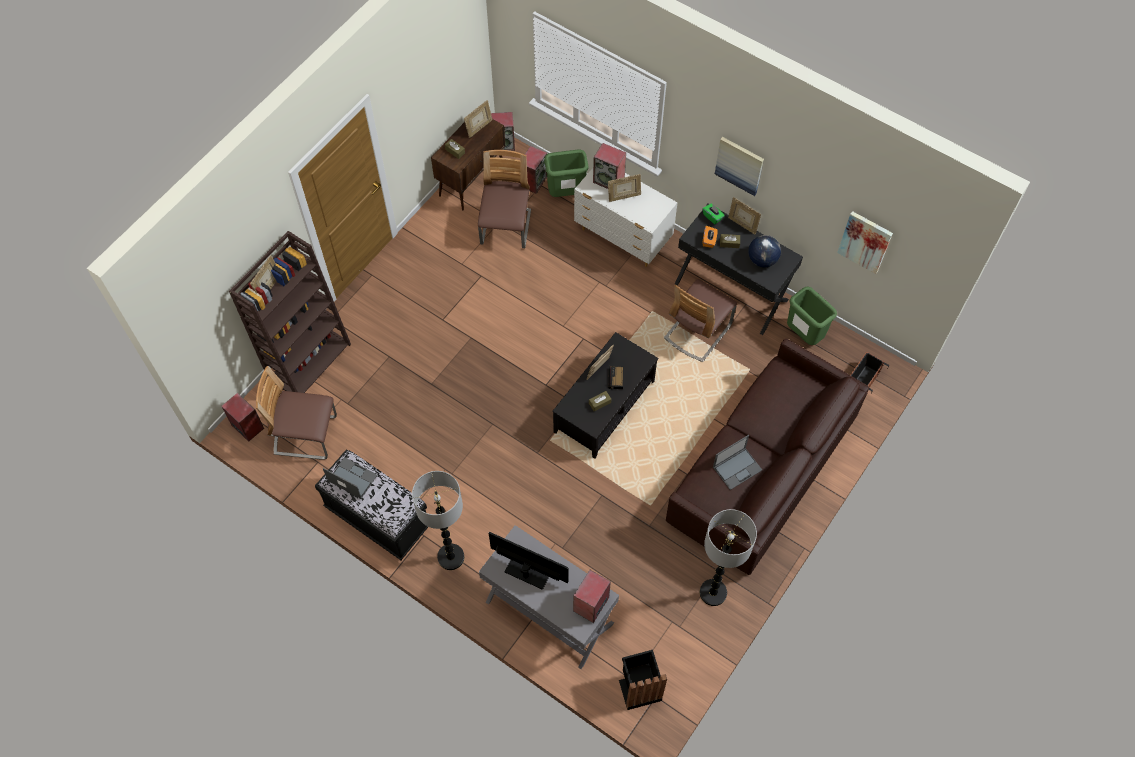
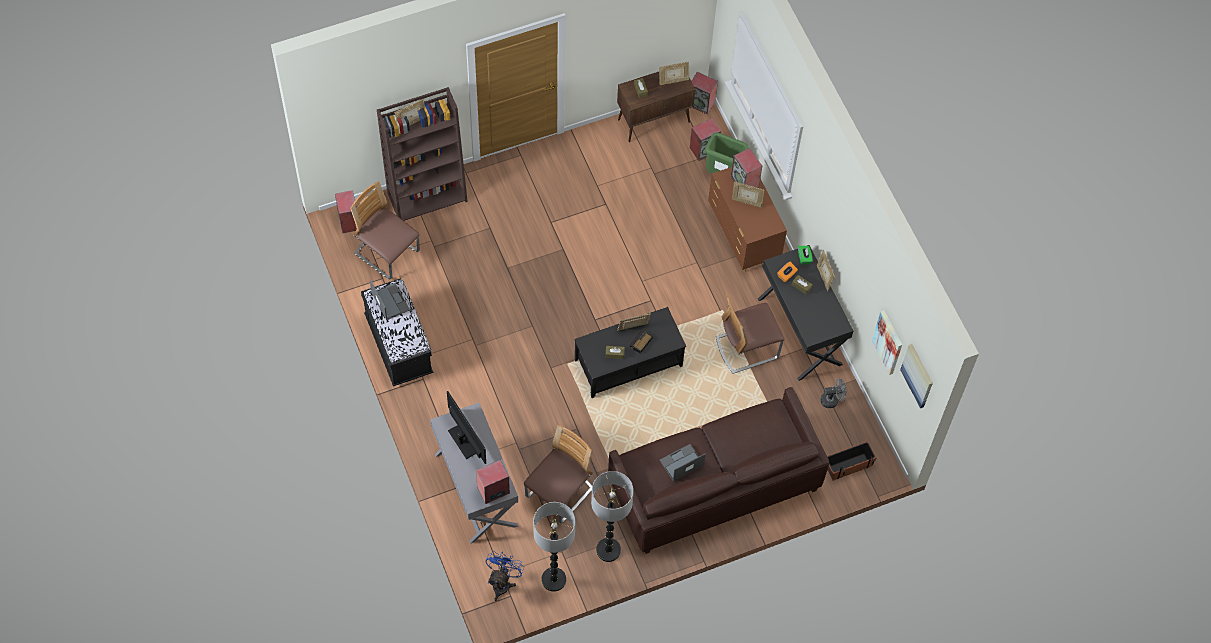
camera: 30 degrees right, 0 degrees up
(450, 557) = (431, 406): floor lamp -> floor lamp (553, 579)
(506, 228) = (653, 176): chair -> chair (559, 493)
(623, 238) = (743, 237): white dresser -> brown dresser
(639, 688) = (502, 582): black trash can -> blue fan
(737, 468) = (681, 463): laptop -> laptop turned 150 degrees clockwise
(739, 165) = (831, 225): picture -> picture (918, 375)
(762, 260) = (818, 314): globe -> none
(803, 335) = (832, 400): green trash can -> grey fan

